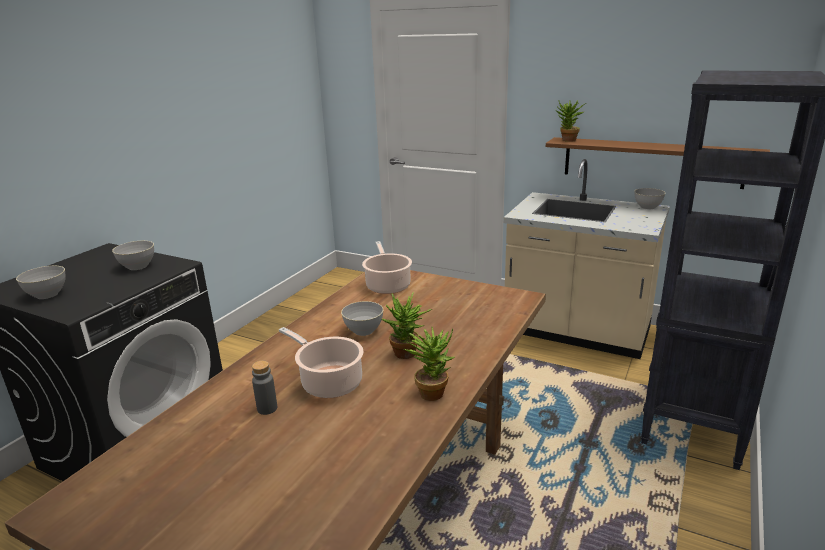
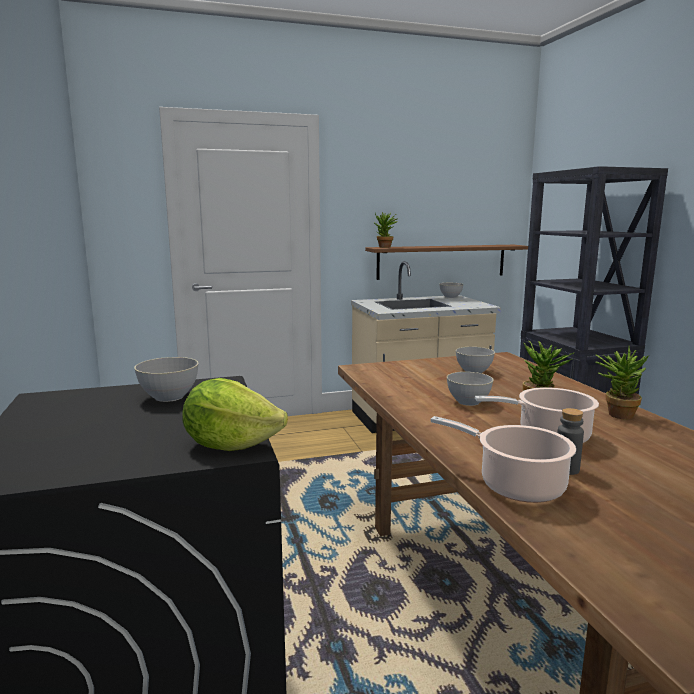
camera: 45 degrees left, 10 degrees down
(47, 295) = (121, 452): grey bowl -> grey bowl (473, 371)
(78, 308) = (231, 444): none -> lettuce
(387, 285) = (393, 373): cooking pot -> cooking pot (516, 485)

